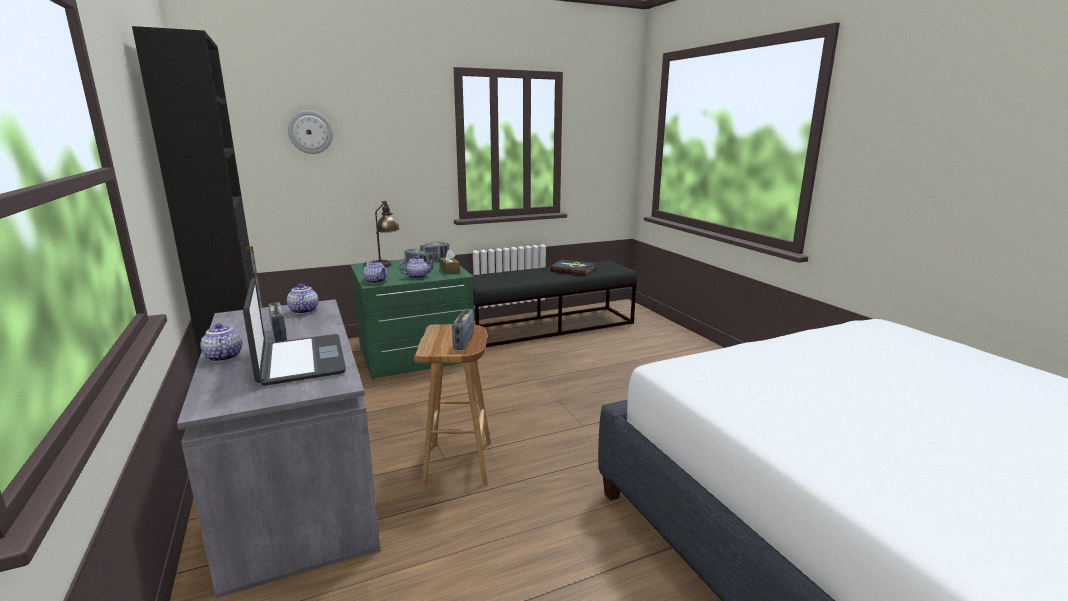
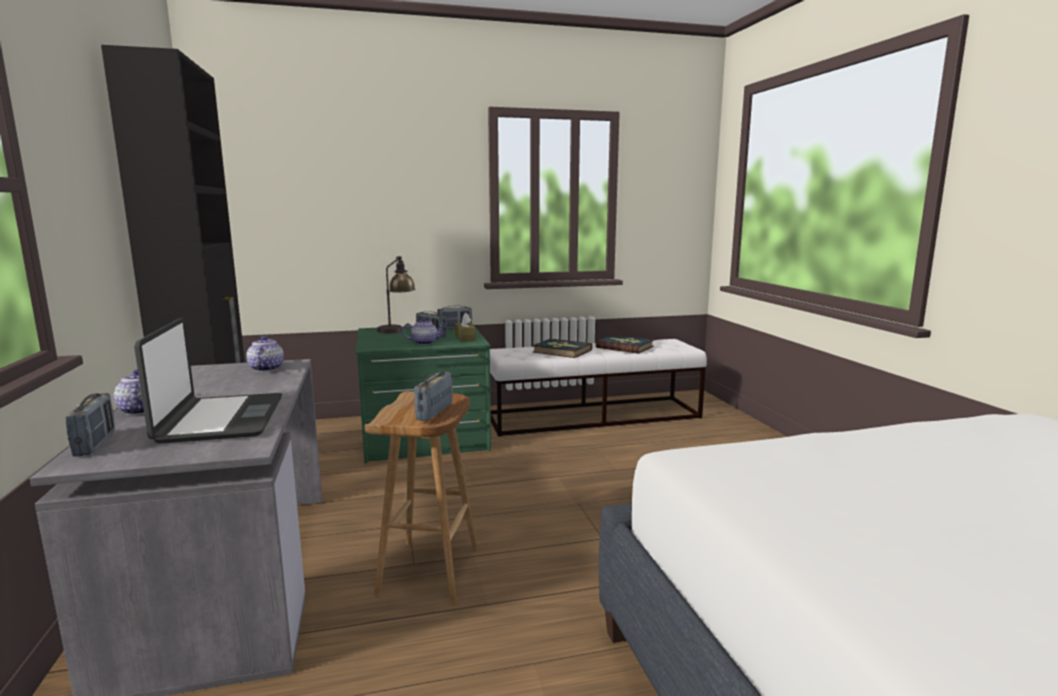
camera: 10 degrees right, 5 degrees down
(279, 335) = (220, 391): radio -> radio (95, 444)
(310, 132) = (323, 179): wall clock -> none
(376, 281) = (375, 345): teapot -> none
(524, 275) = (562, 351): none -> book
(549, 326) = (593, 416): black bench -> white bench

